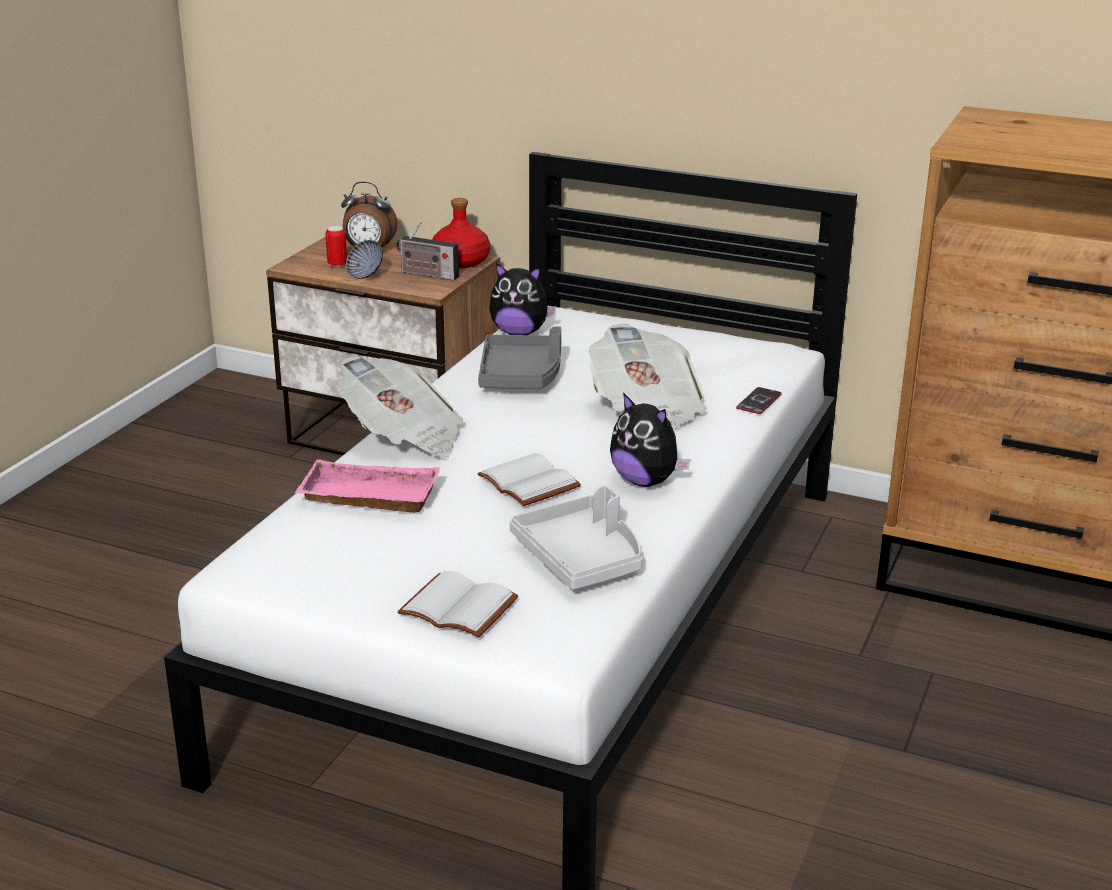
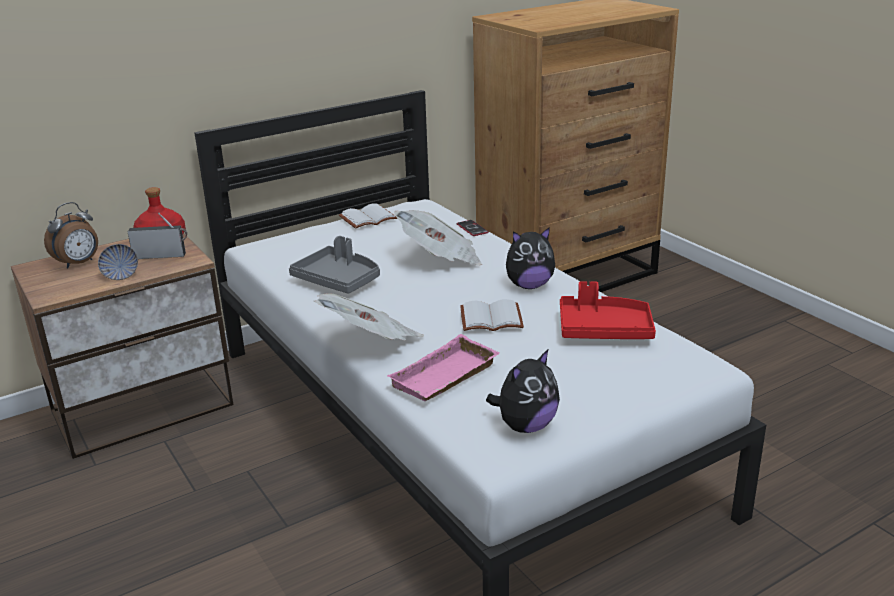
camera: 55 degrees left, 0 degrees up
(337, 265) = (81, 280): can -> none
(426, 274) = (162, 255): radio -> radio turned 150 degrees counterclockwise
(461, 606) = (629, 383): white book -> white book (368, 218)
(519, 333) = (272, 263): plush toy -> plush toy (525, 426)
(581, 558) = (604, 330): grey tray -> red tray

